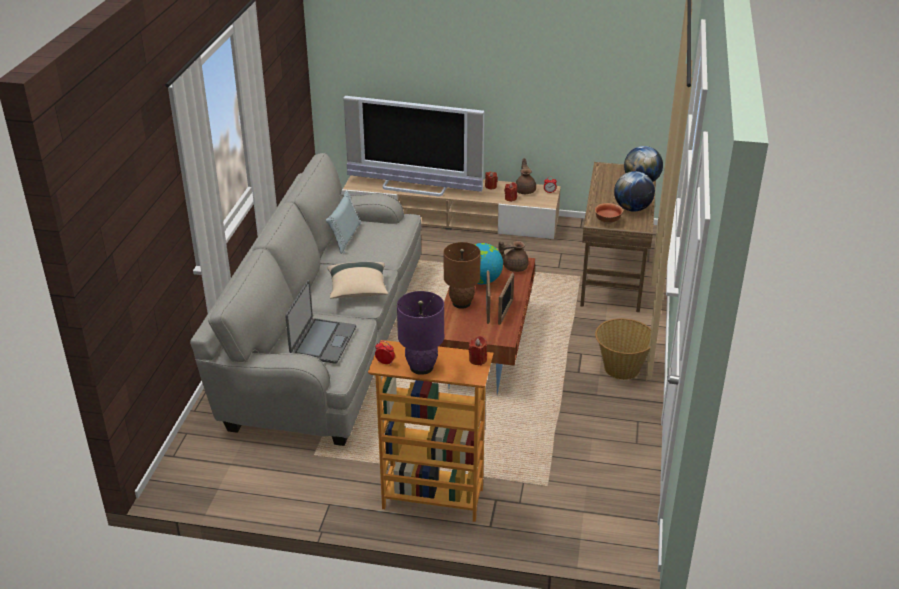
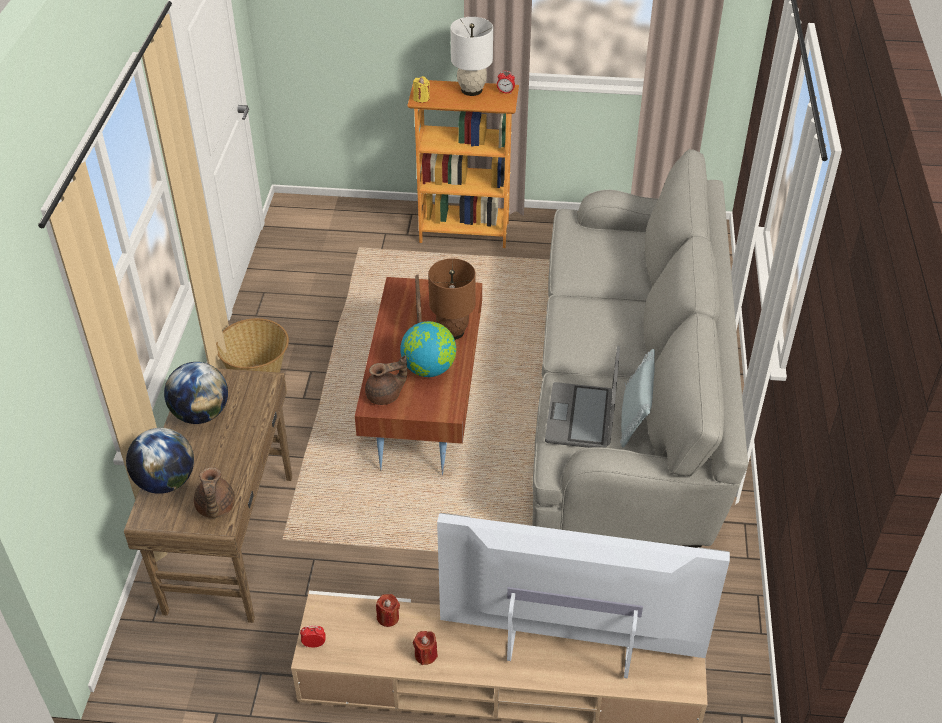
camera: 175 degrees right, 10 degrees up
(322, 342) = (600, 252): laptop -> laptop (581, 417)
(358, 290) = (584, 320): beige pillow -> none
(422, 367) = (471, 90): purple table lamp -> white table lamp
(478, 359) = (421, 98): red candle -> yellow candle
(505, 312) = (397, 322): picture frame -> none
(525, 190) = (360, 646): brown teapot -> brown teapot (215, 508)
(608, 221) = (245, 384): bowl -> none

